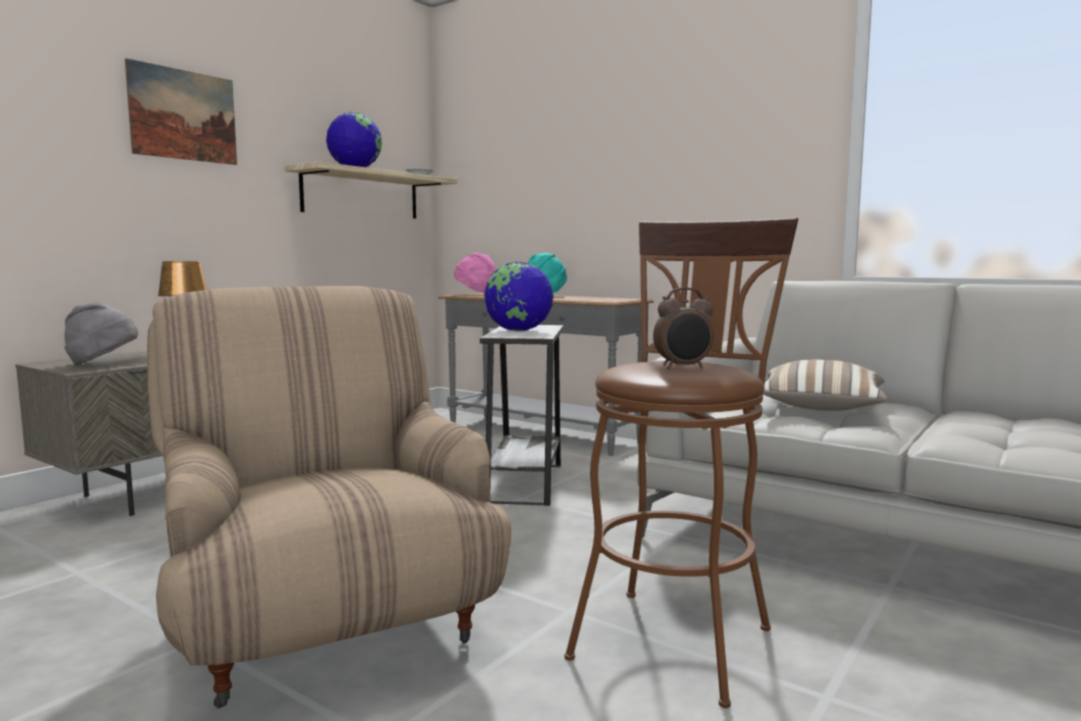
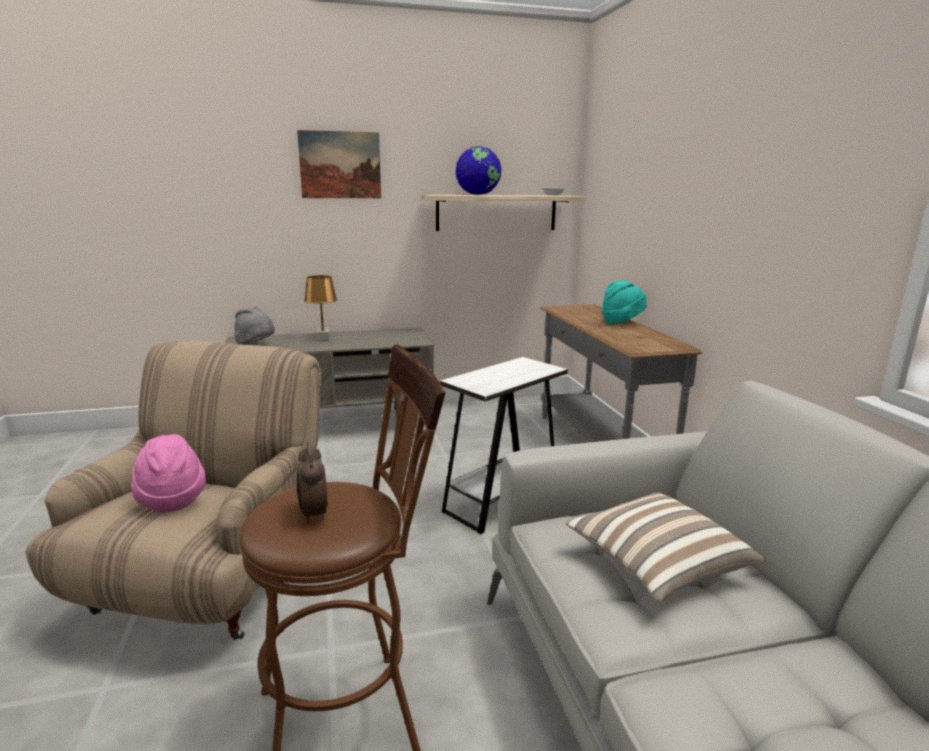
camera: 40 degrees right, 10 degrees up
(475, 293) = (578, 307): pink hat -> pink hat (171, 499)
(518, 331) = (496, 374): globe -> none
(683, 368) = (313, 514): alarm clock -> alarm clock turned 45 degrees clockwise

